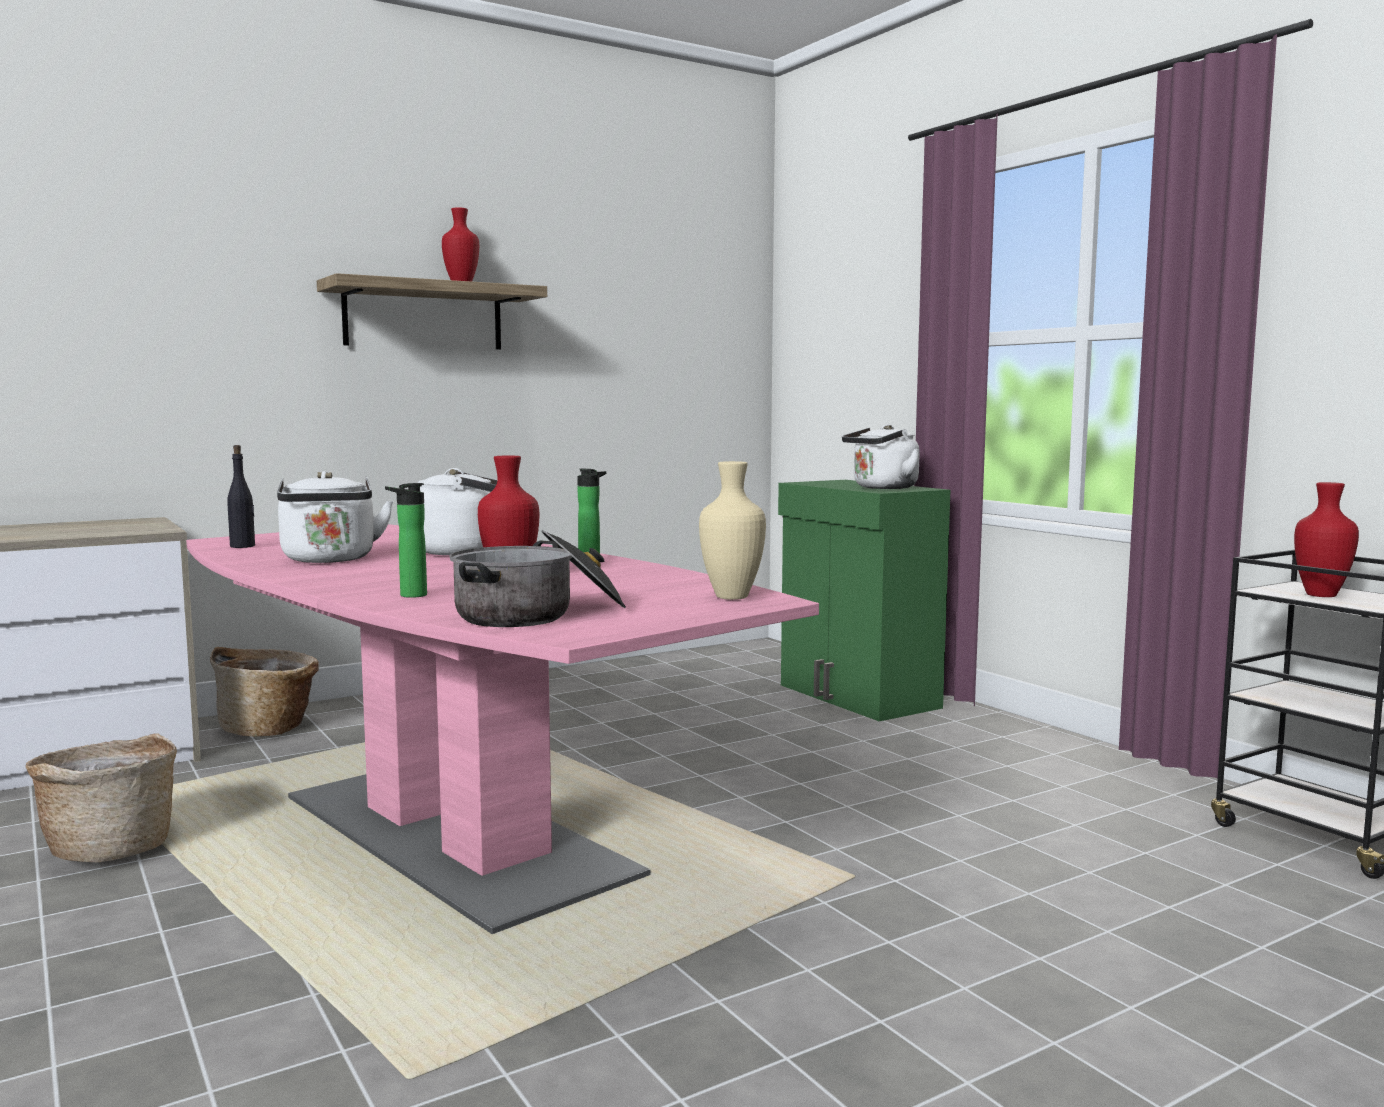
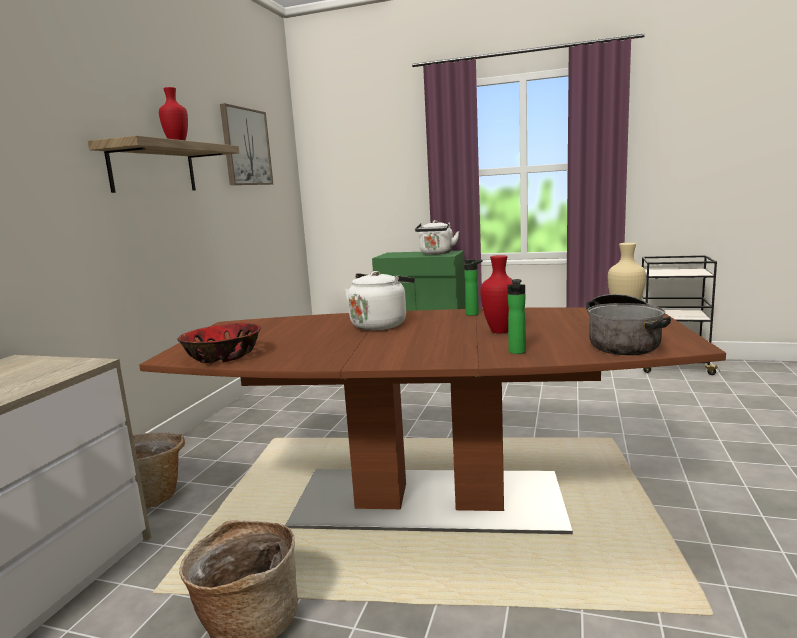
camera: 40 degrees left, 5 degrees up
(243, 546) = (222, 356): black bottle -> bowl
(330, 560) = (341, 348): white kettle -> none
(454, 836) = (429, 501): pink dining table -> brown dining table
(631, 288) = (246, 147): none -> picture
(1323, 595) = (675, 272): red vase -> none

